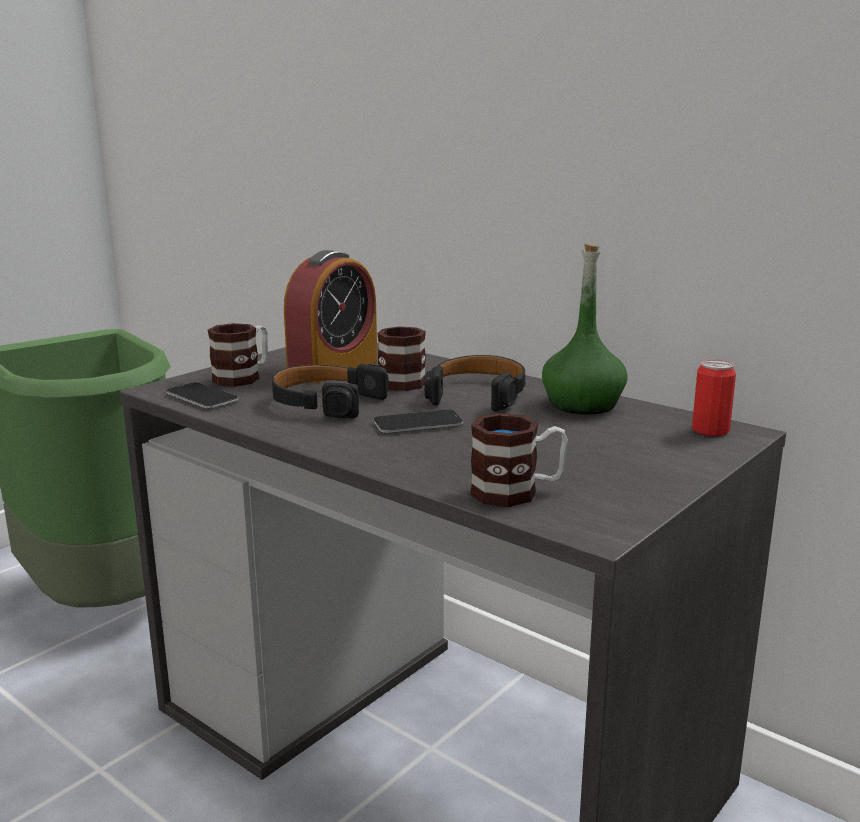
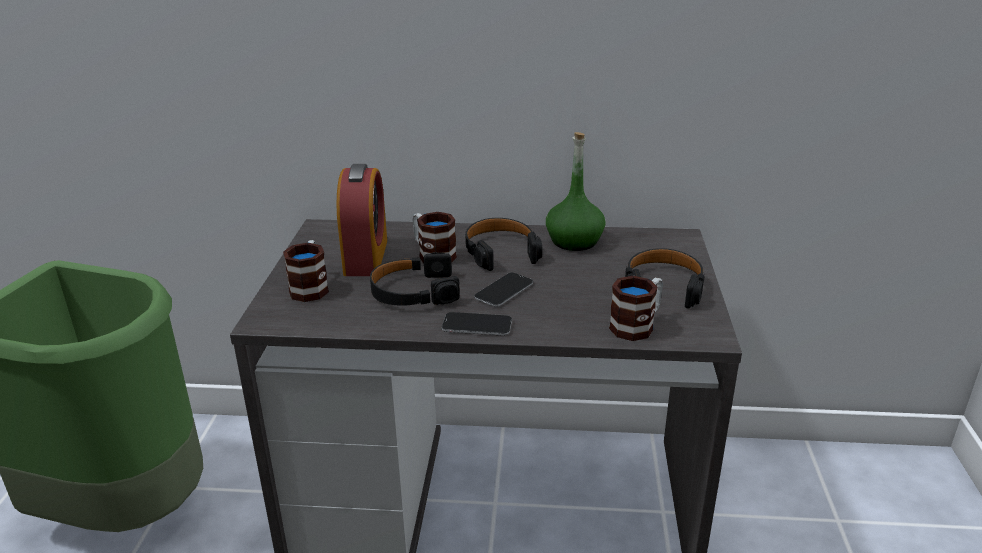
camera: 35 degrees left, 10 degrees up
(202, 398) = (314, 318): phone -> phone (477, 325)
(623, 468) = (663, 286): none -> black headphones
(710, 430) = (666, 240): can -> none

